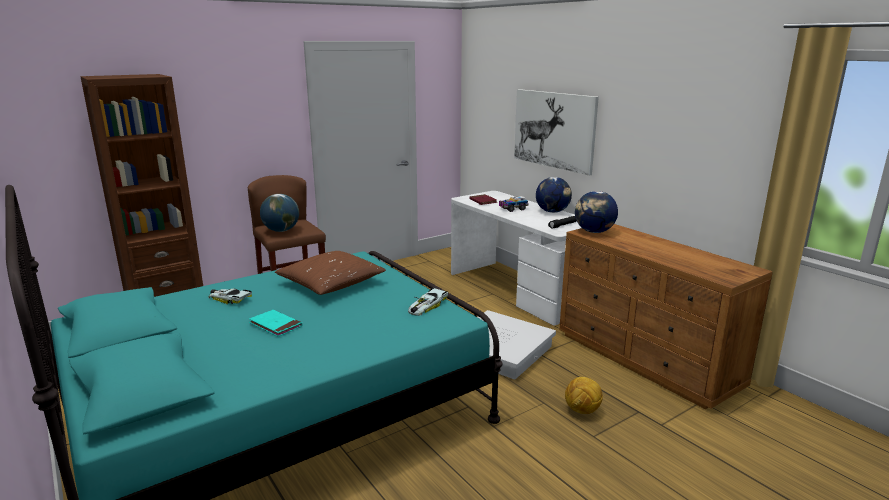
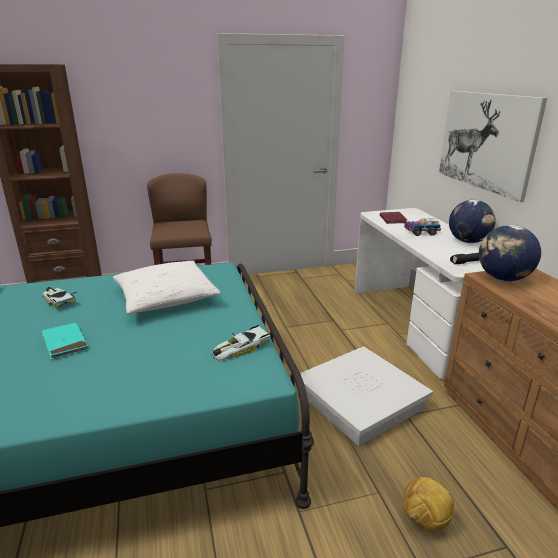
camera: 20 degrees right, 5 degrees up
(281, 230) = (170, 230): globe -> none
(331, 283) = (166, 298): brown pillow -> white pillow

